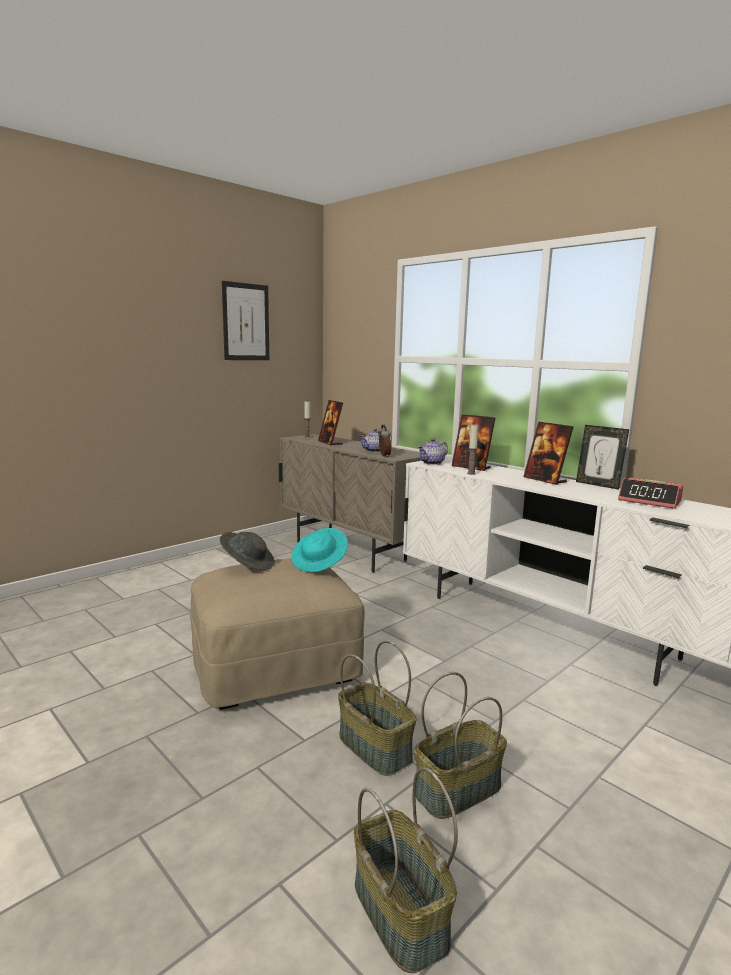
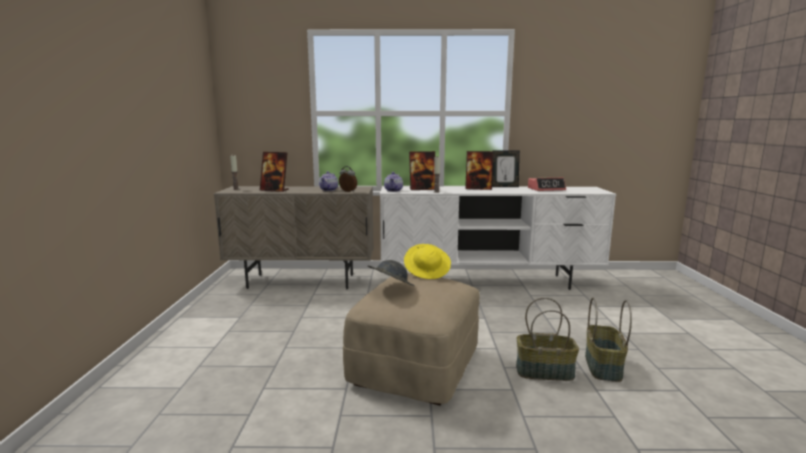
camera: 45 degrees left, 0 degrees up
(246, 322) = (170, 77): picture -> none
(320, 563) = (427, 272): turquoise hat -> yellow hat
(398, 913) = (681, 422): basket -> none

